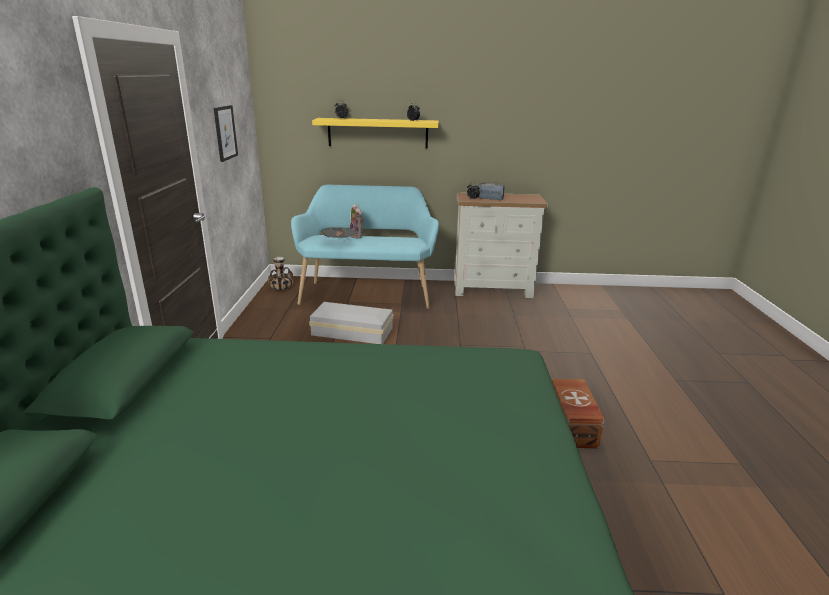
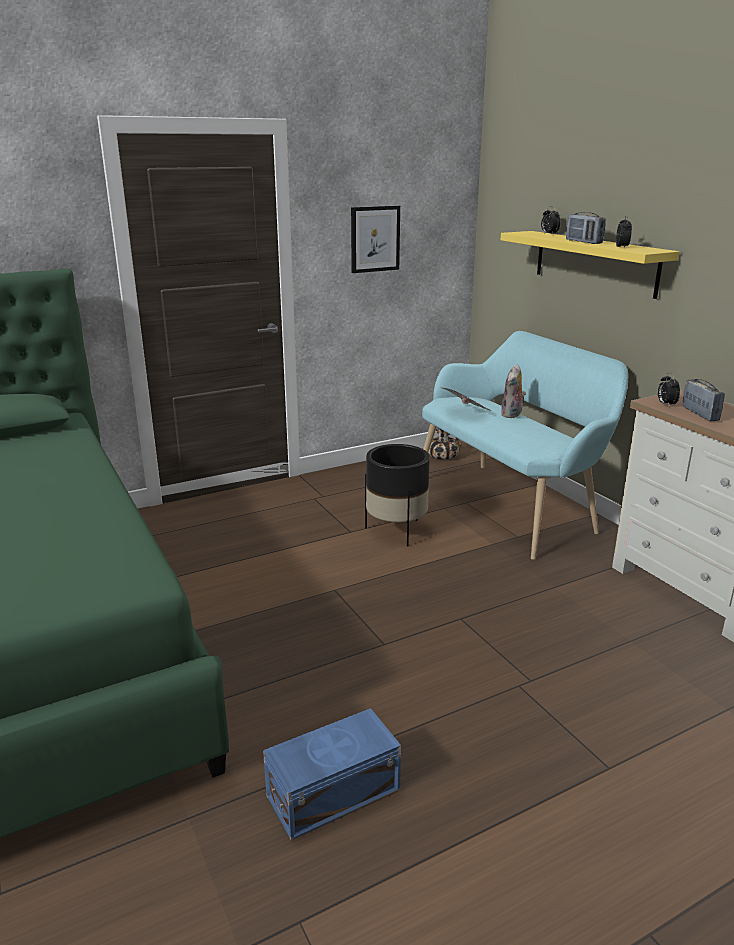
camera: 60 degrees right, 0 degrees up
(351, 331) = (396, 531): white storage box -> black planter
(383, 120) = (583, 242): none -> radio
(571, 426) = (331, 792): brown storage box -> blue storage box

